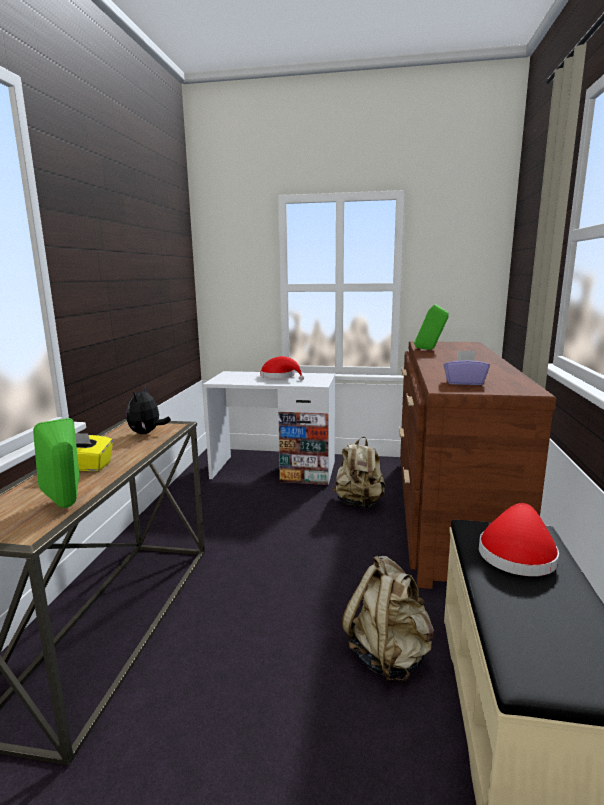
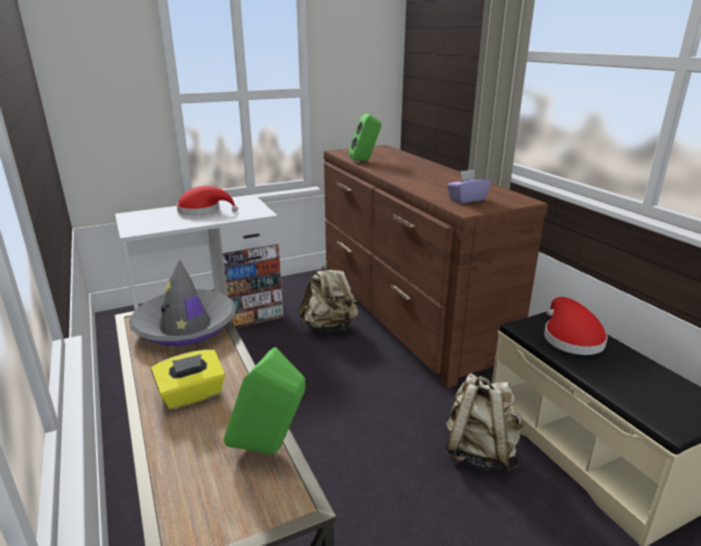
camera: 35 degrees left, 10 degrees up
(147, 433) = (186, 326): plush toy -> grey hat

